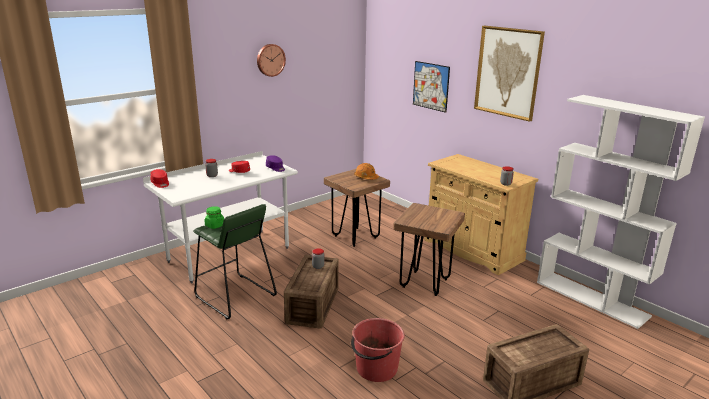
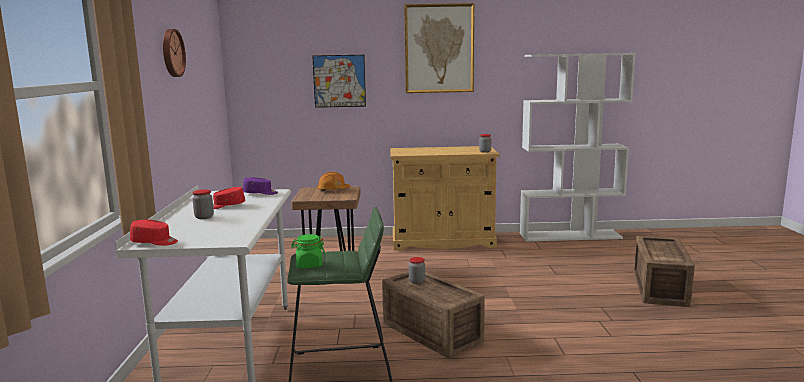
camera: 50 degrees left, 10 degrees down
(376, 368) = (584, 338): red bucket -> none
(425, 283) = (468, 274): brown stool -> none

